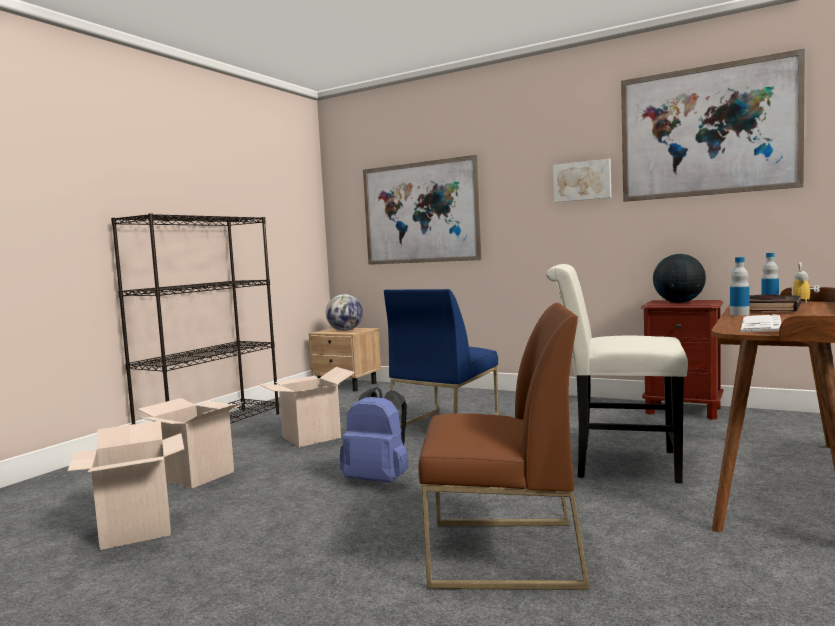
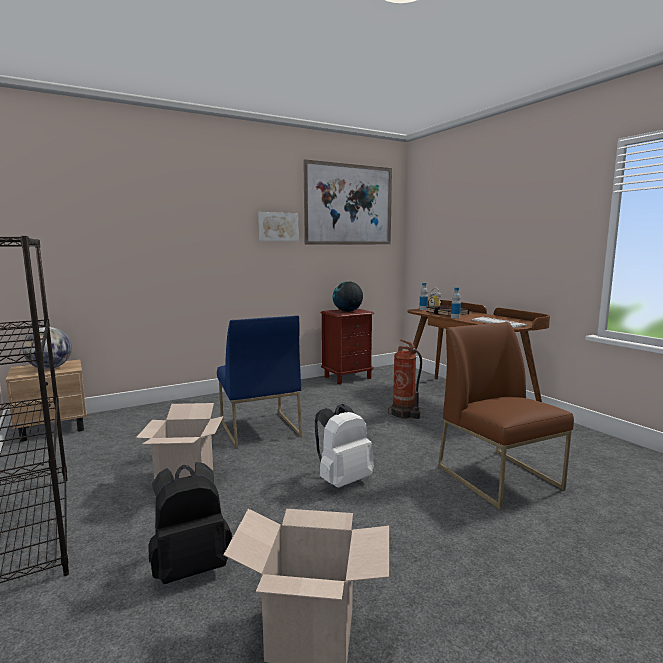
camera: 60 degrees left, 5 degrees up
(196, 475) = (191, 567): cardboard box -> black backpack
(379, 481) = (342, 480): blue backpack -> white backpack
(420, 212) = (129, 239): picture -> none
(502, 554) = (500, 477): brown chair -> brown chair turned 60 degrees counterclockwise
(616, 463) = (404, 414): white chair -> fire extinguisher

